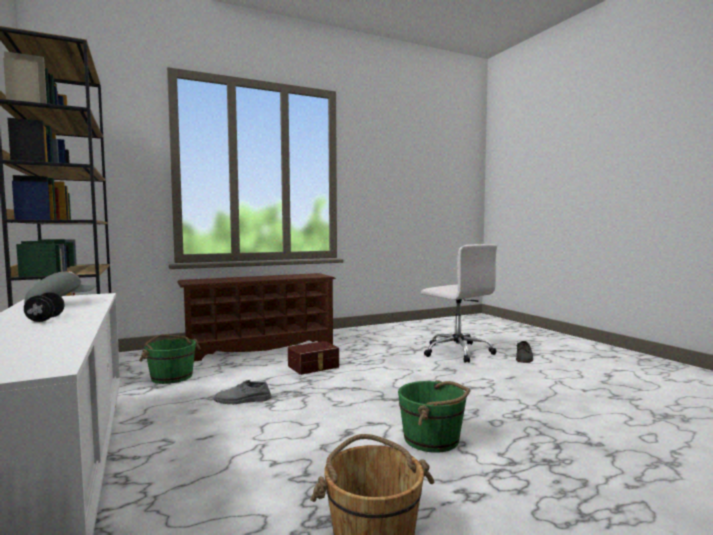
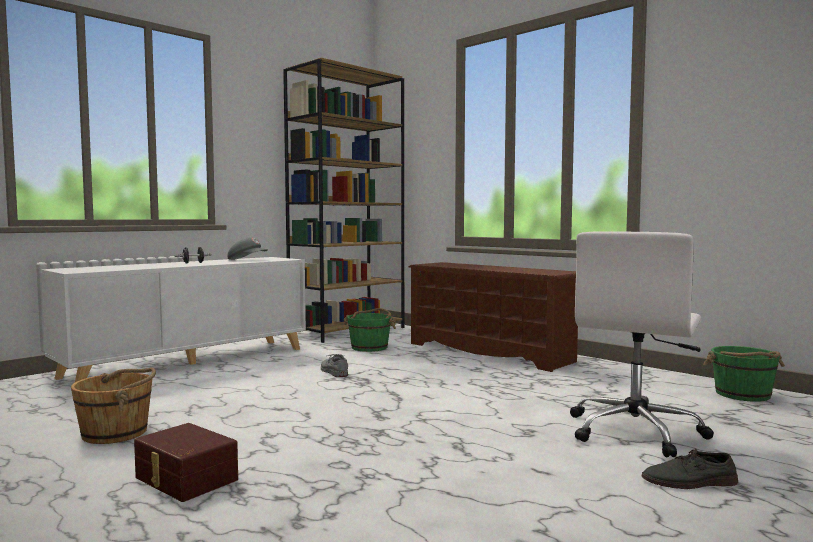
camera: 70 degrees right, 0 degrees up
(314, 367) = (450, 377): brown storage box -> brown storage box (184, 479)
(432, 439) = (277, 438): green bucket -> green bucket (743, 394)

